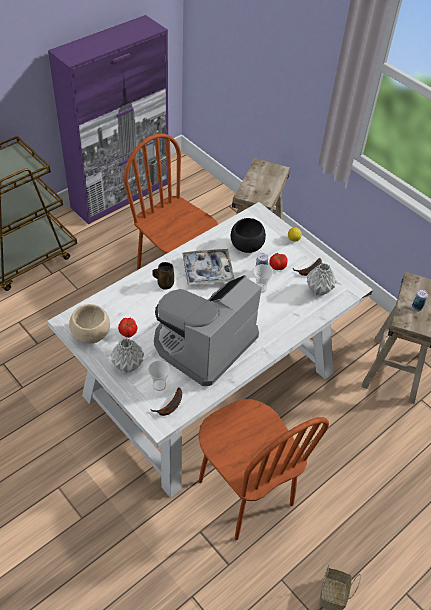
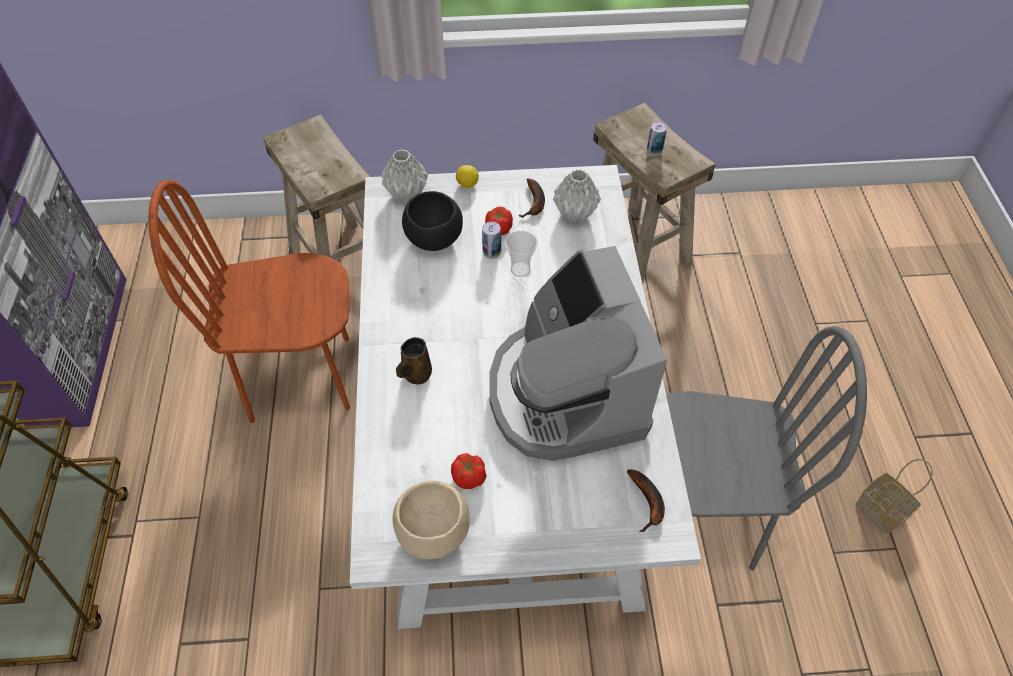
camera: 50 degrees left, 5 degrees up
(127, 366) = (534, 516): grey vase -> grey vase (407, 195)
(159, 385) = (600, 494): cup -> none
(207, 271) = (438, 309): tray -> none
(244, 493) = (695, 516): brown chair -> grey chair

